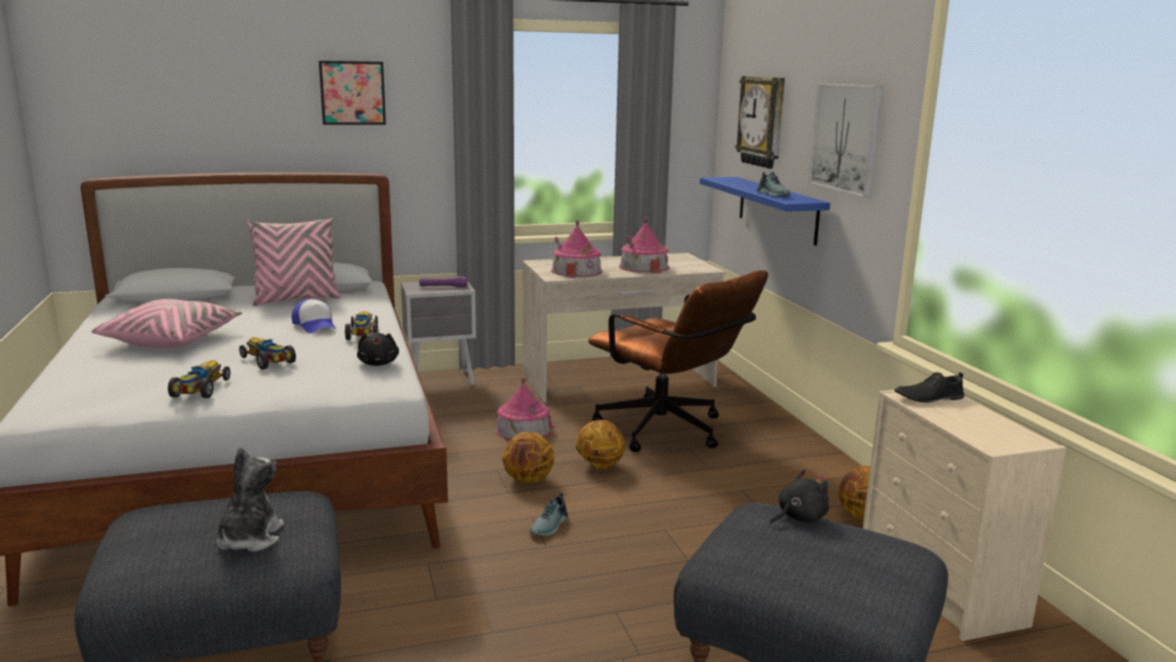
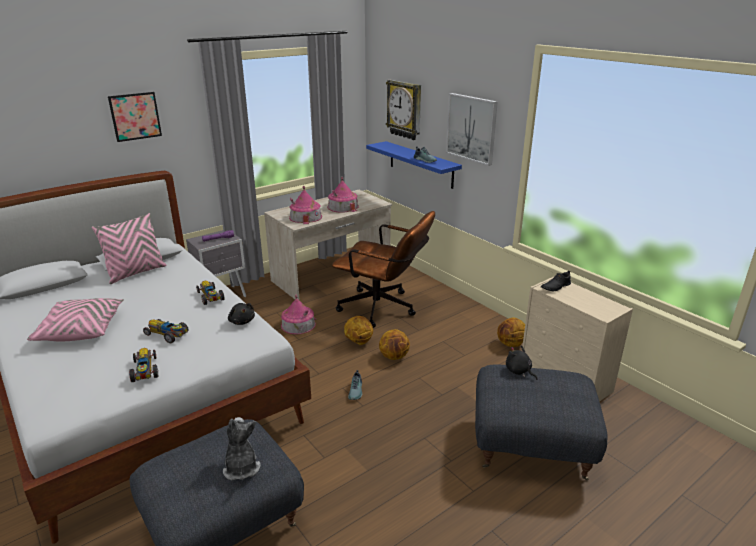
camera: 20 degrees left, 10 degrees up
(315, 325) = (172, 296): cap -> none
(528, 480) = (324, 362): basketball -> basketball (394, 357)
(798, 518) = (519, 371): black plush toy -> black plush toy turned 75 degrees counterclockwise

